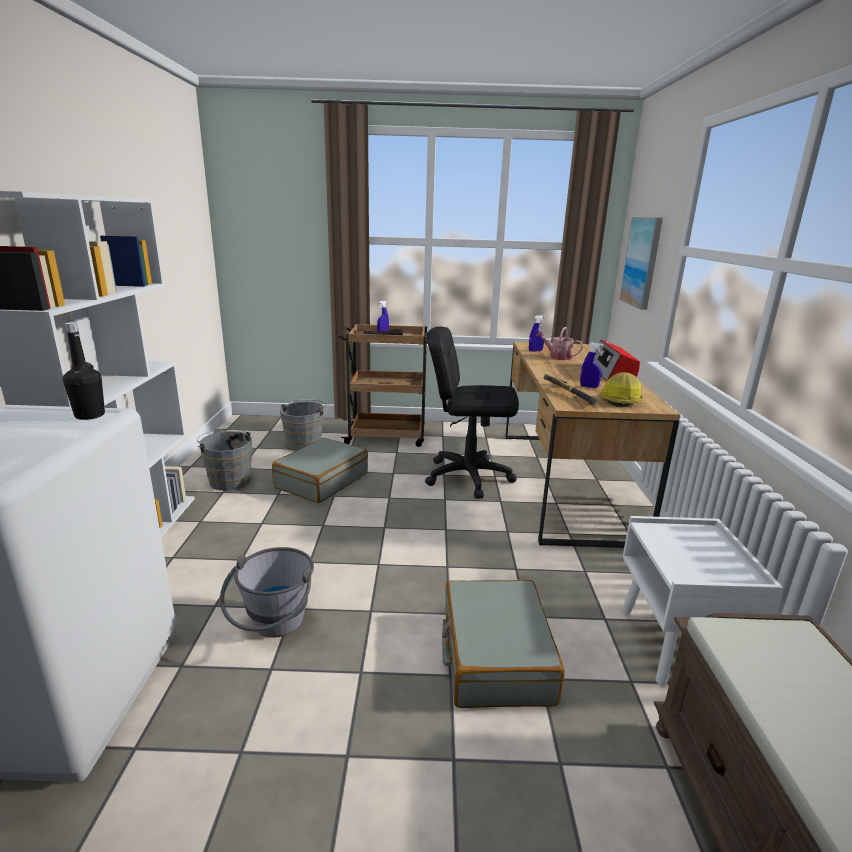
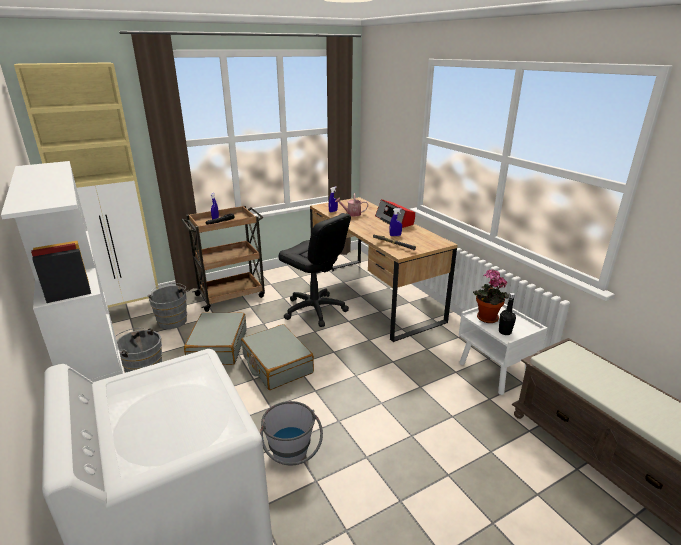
camera: 30 degrees left, 5 degrees up
(90, 415) = (194, 364): black bottle -> black bottle (505, 332)
(274, 422) = (126, 310): none -> beige cabinet
(468, 476) = (314, 310): black office chair -> black office chair turned 120 degrees counterclockwise
(495, 656) = (423, 415): grey suitcase -> grey suitcase (277, 364)
(621, 400) = (421, 242): hard hat -> none
(642, 262) = (386, 141): picture -> none
(669, 539) = (486, 319): none -> potted plant

